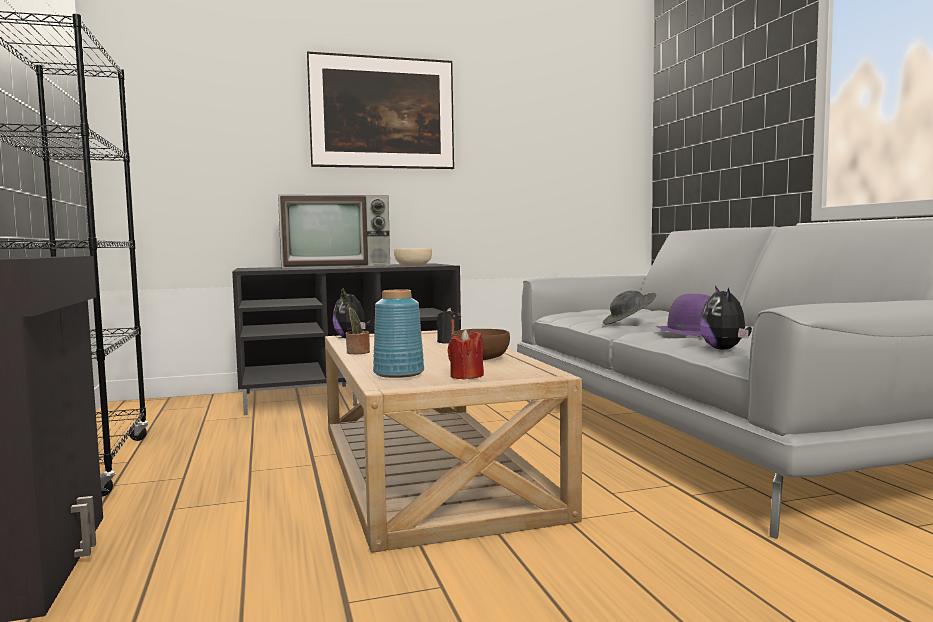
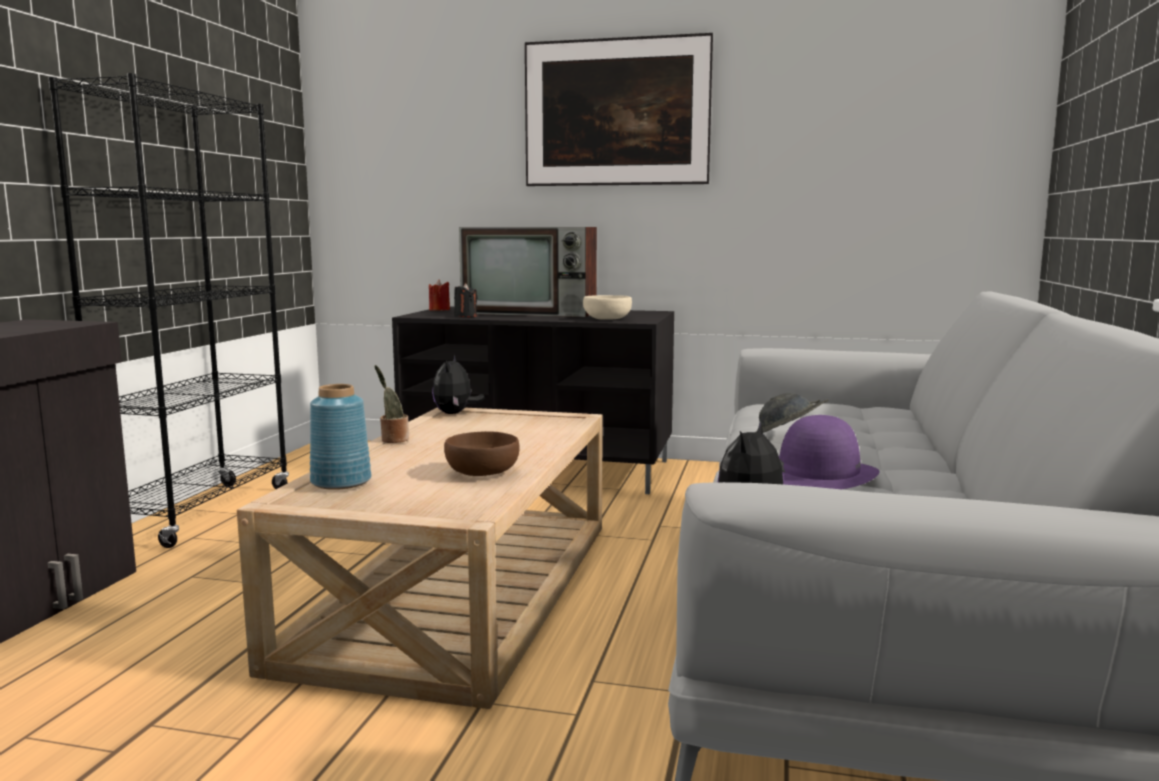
camera: 30 degrees right, 5 degrees up
(449, 342) = (528, 436): black candle -> black candle (465, 316)
(466, 376) = (391, 500): red candle -> red candle (439, 310)

